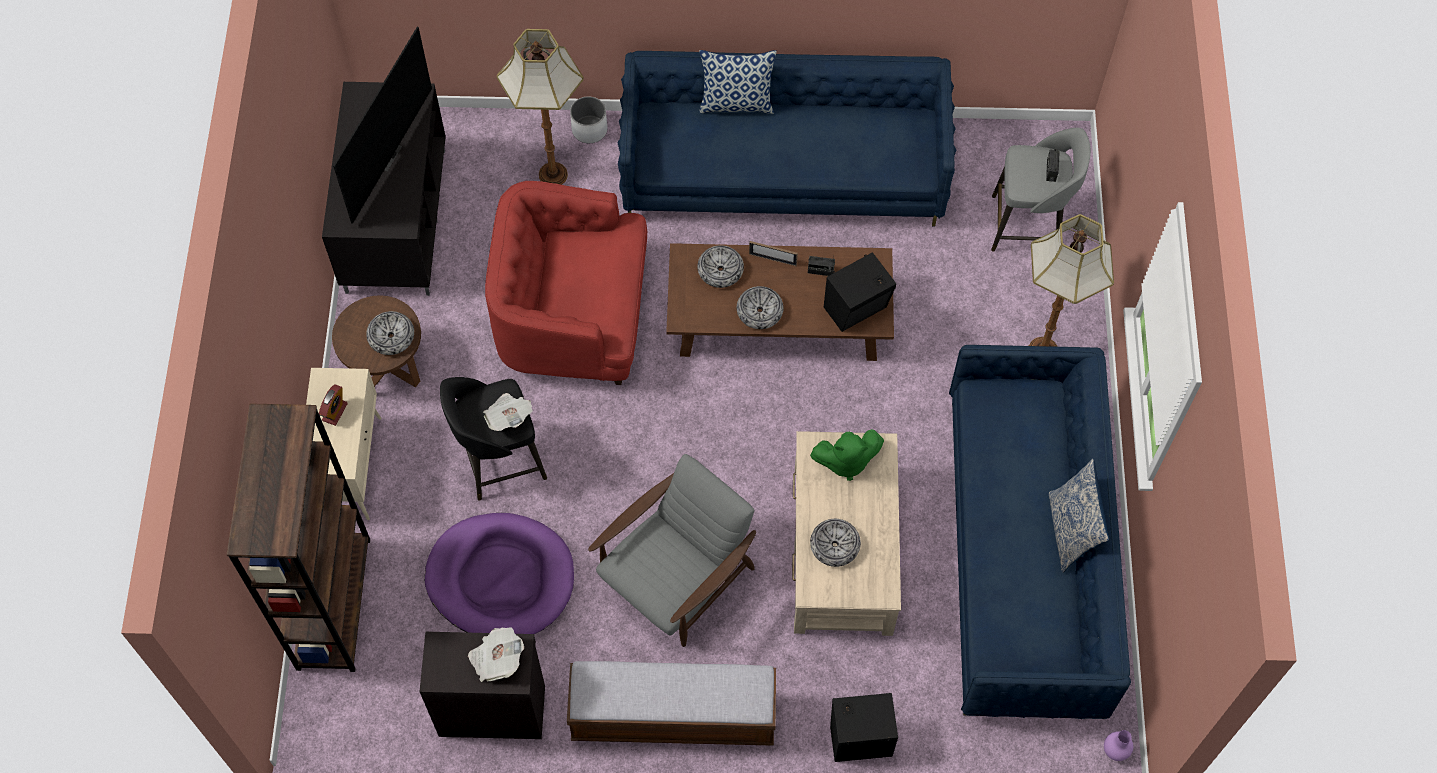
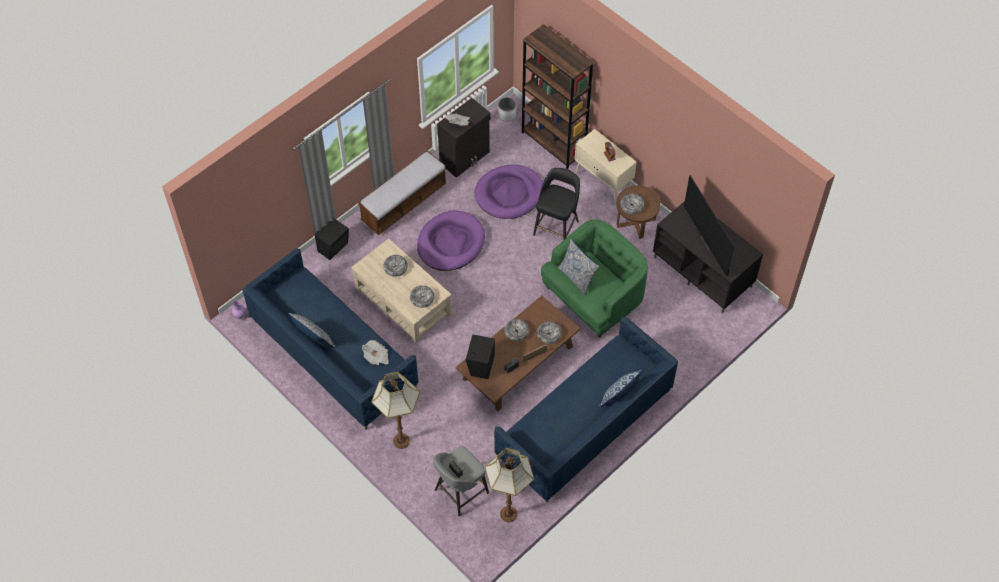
camera: 135 degrees right, 5 degrees down
(509, 417) = (550, 202): newspaper -> newspaper (376, 357)
(553, 174) = (671, 341): floor lamp -> floor lamp (509, 514)
(573, 316) = (593, 296): red armchair -> green armchair
(590, 129) = (680, 372): white planter -> white planter (507, 115)
(600, 293) = (577, 277): none -> pillow
(677, 578) = (450, 243): grey armchair -> purple dog bed
(845, 461) = (422, 298): green plush toy -> bowl

